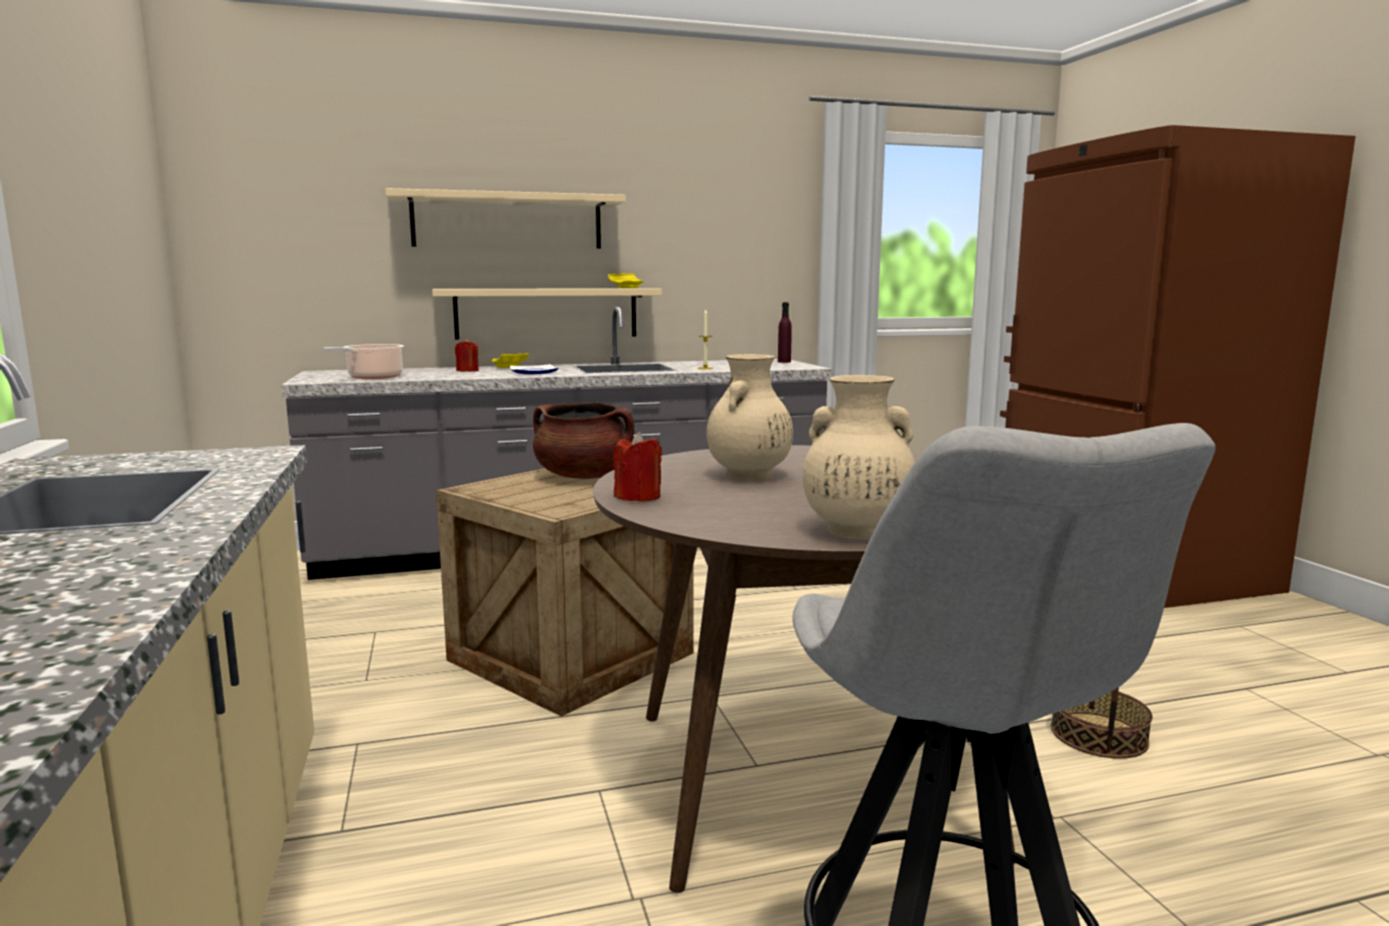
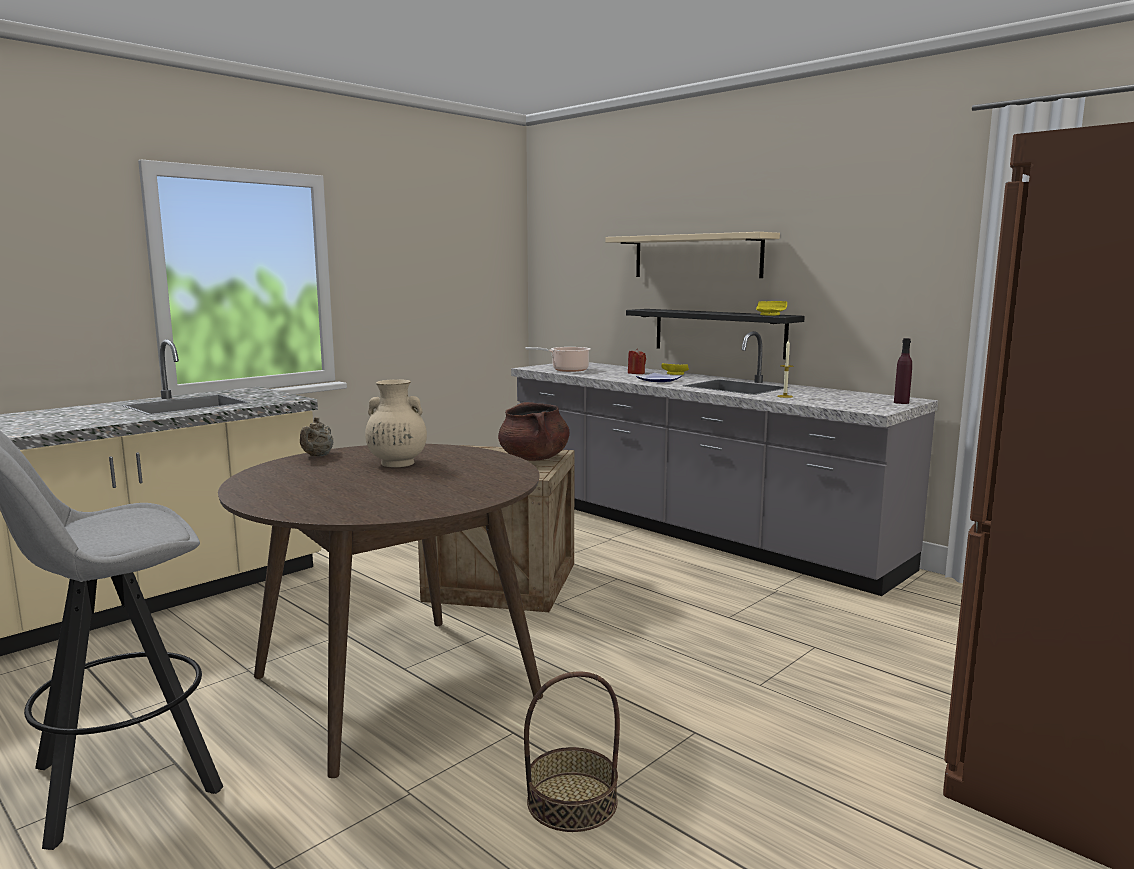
camera: 60 degrees right, 0 degrees up
(547, 313) = (718, 332): beige shelf -> black shelf
(638, 497) = (317, 456): red candle -> beige teapot
(855, 531) = (261, 494): beige vase -> none

